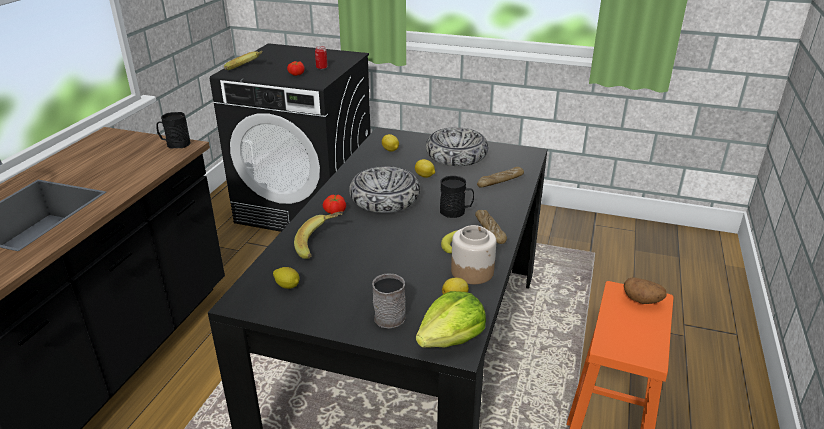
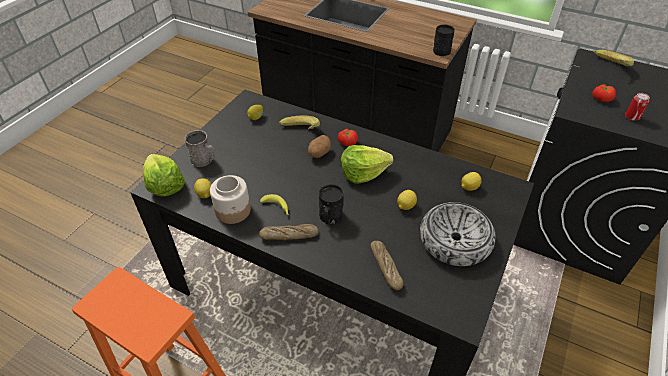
camera: 100 degrees right, 15 degrees up
(384, 199) = (363, 173): bowl -> lettuce
(642, 300) = (152, 329): potato -> potato (319, 153)

